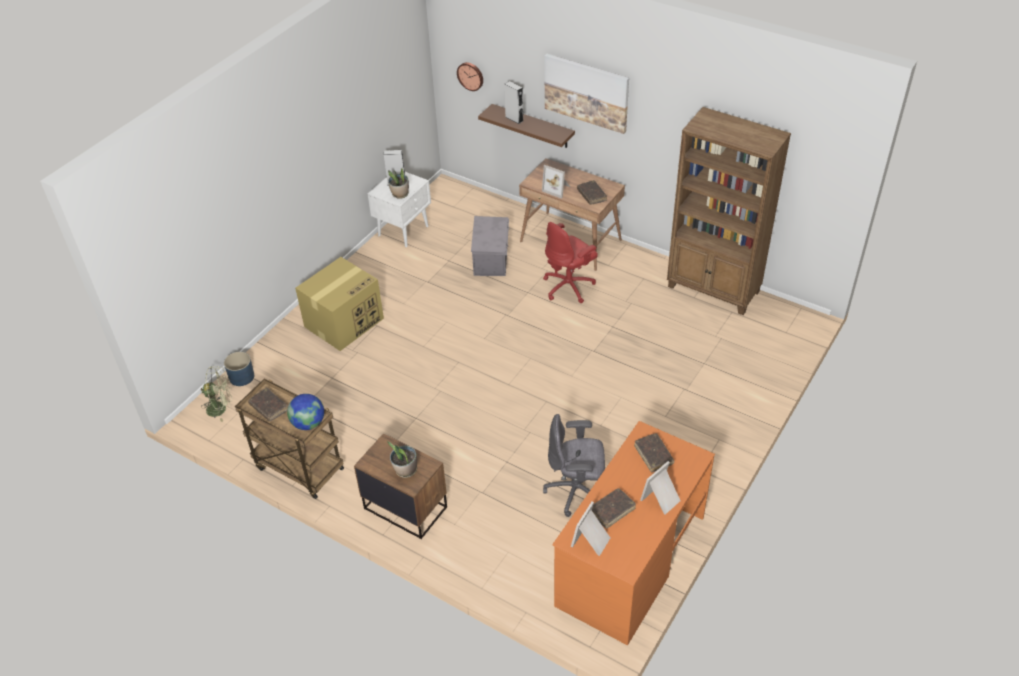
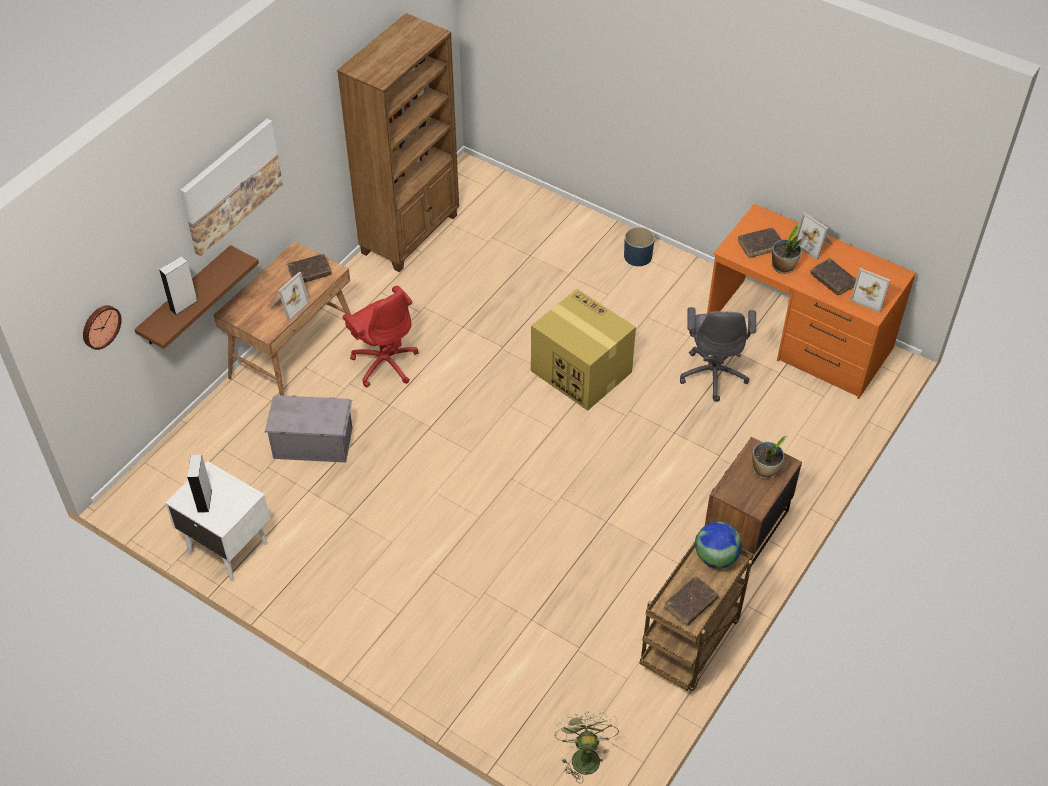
camera: 90 degrees left, 5 degrees up
(242, 377) = (522, 736): blue planter -> blue planter (637, 256)
(344, 322) = (421, 612): cardboard box -> cardboard box (580, 371)
(400, 194) = (235, 494): potted plant -> potted plant (783, 266)

